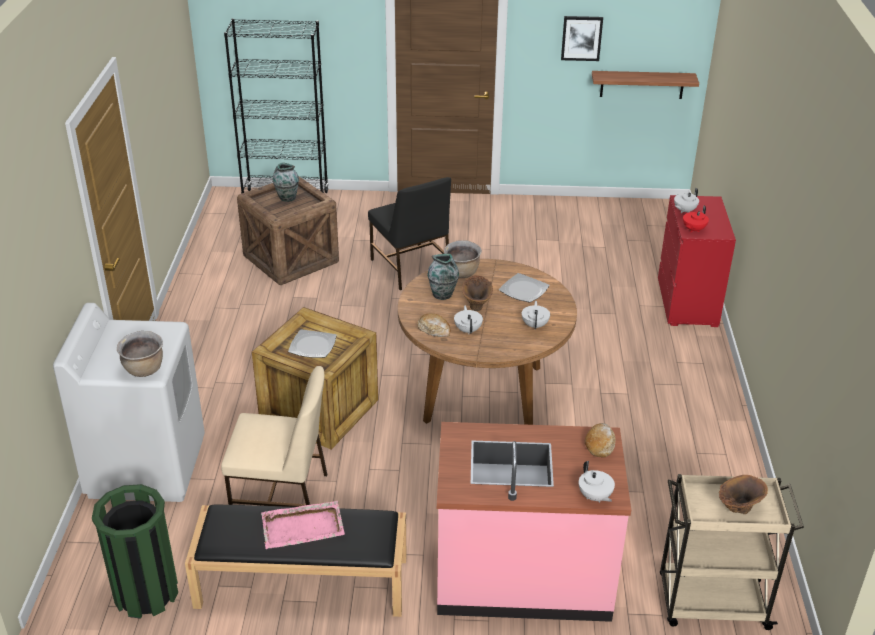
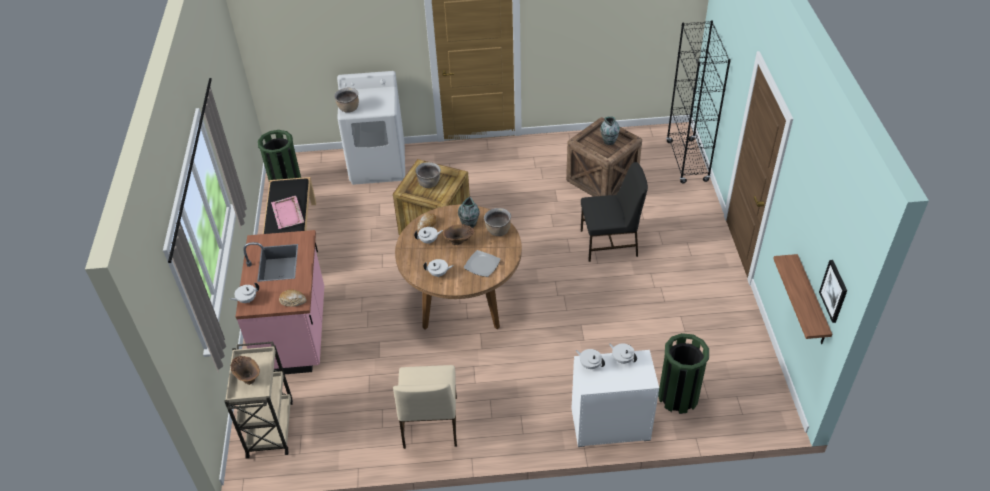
camera: 85 degrees right, 10 degrees up
(282, 498) = (356, 221): beige chair -> beige chair (430, 423)
(312, 346) = (429, 183): plate -> brown cooking pot
(410, 268) = (610, 243): black chair -> black chair turned 150 degrees counterclockwise
(581, 38) = (800, 221): picture -> picture (834, 291)
(648, 257) = (678, 397): none -> green trash can
(687, 303) = (609, 425): red dresser -> white dresser
(693, 230) = (590, 364): red teapot -> white teapot

